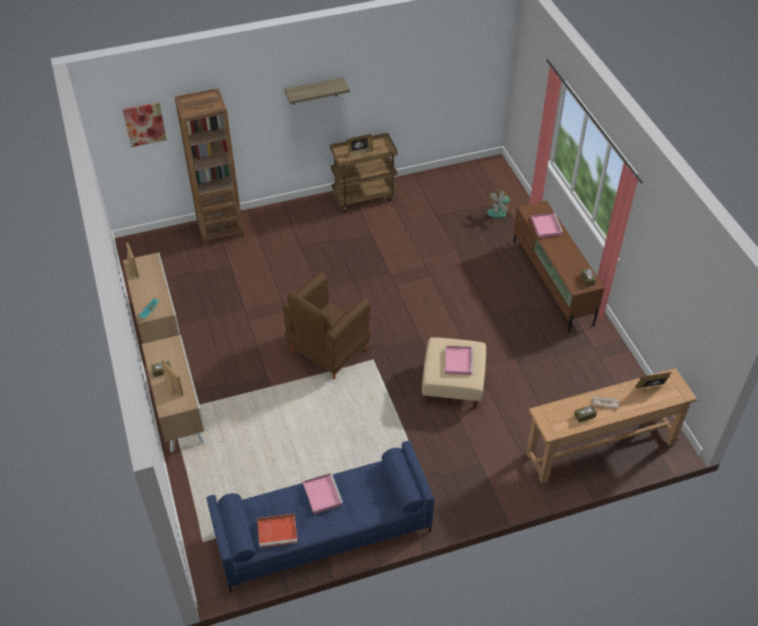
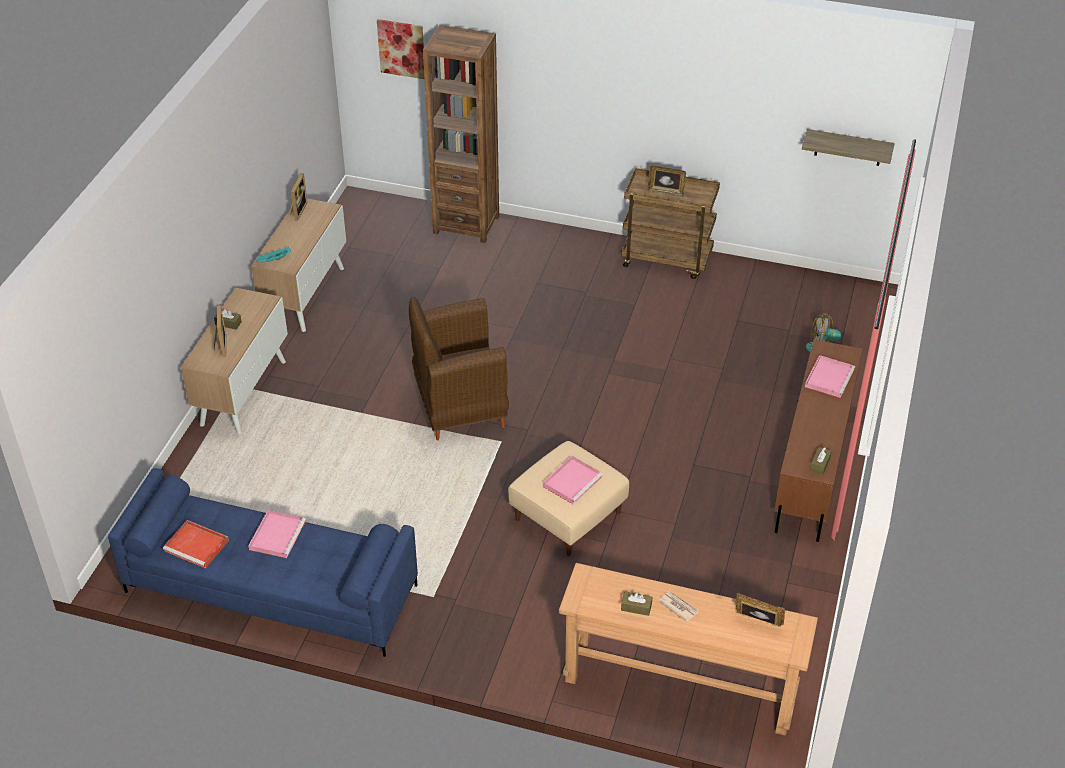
camera: 35 degrees right, 5 degrees down
(314, 91) = (624, 84): shelf -> shelf (848, 148)

